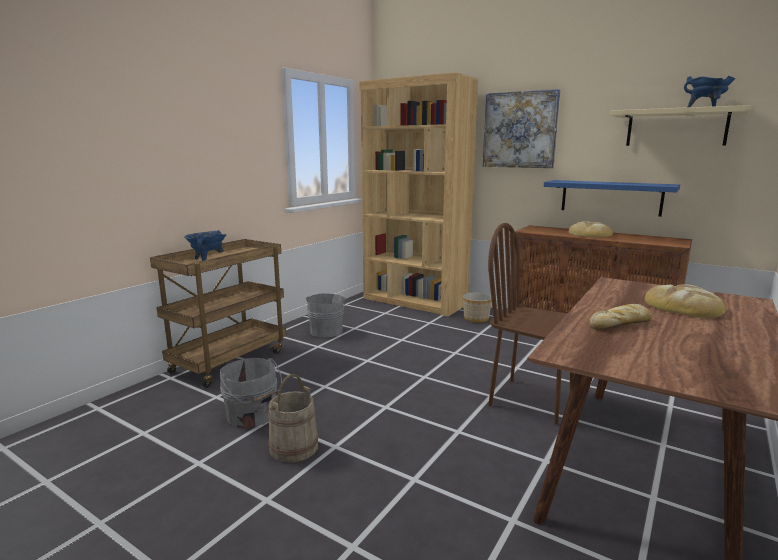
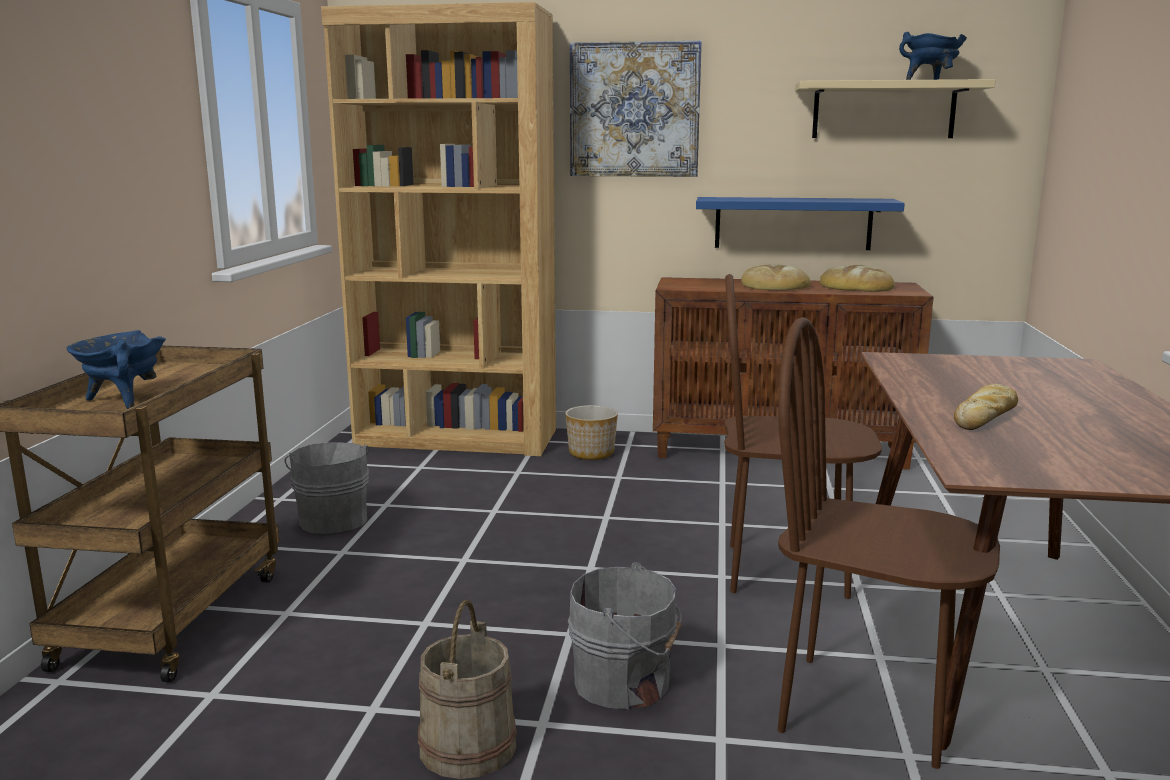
camera: 25 degrees left, 0 degrees up
(252, 415) = (329, 711): grey bucket -> grey bucket (626, 682)
(510, 487) = (866, 709): none -> brown chair
(682, 306) = (1019, 382): bread -> bread (856, 286)

